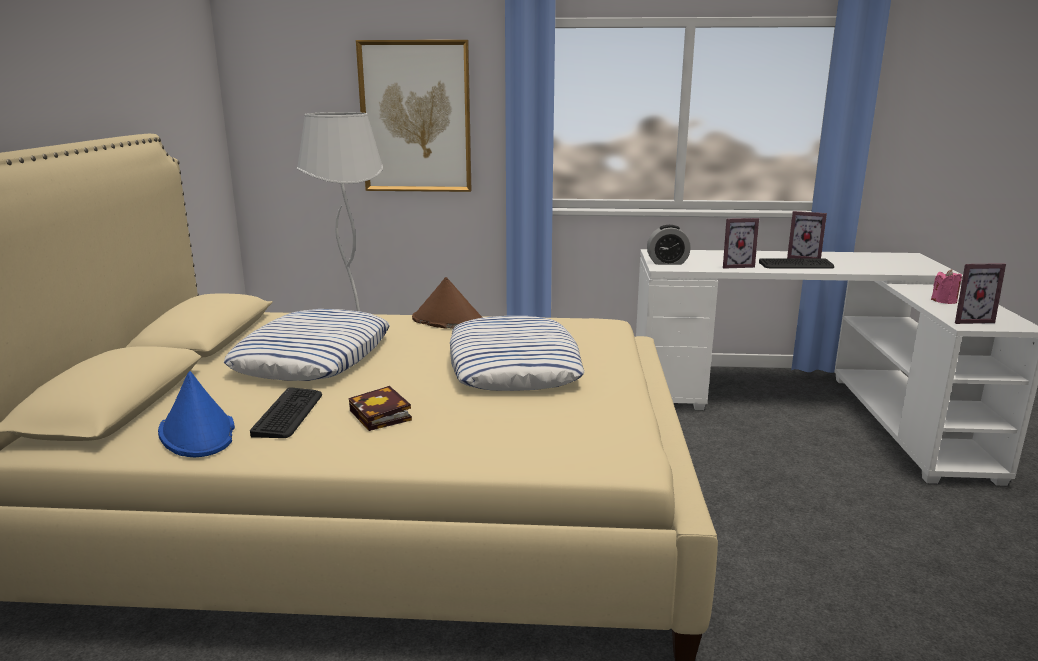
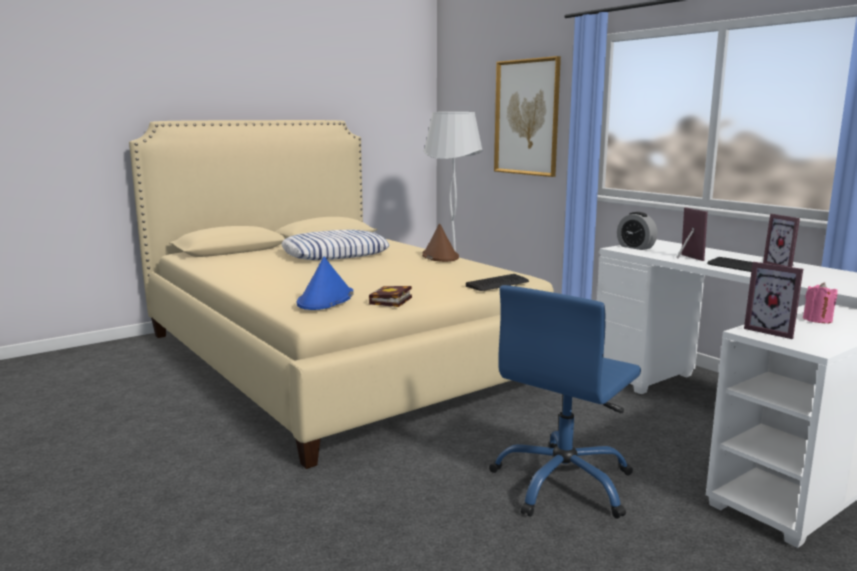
camera: 50 degrees right, 5 degrees down
(198, 432) = (222, 263): blue hat -> blue hat (325, 300)
(289, 414) = (261, 266): keyboard -> keyboard (498, 284)
(382, 416) = (285, 276): book -> book (391, 301)
(513, 365) = (400, 278): pillow -> none
(735, 265) = (685, 258): picture frame -> picture frame turned 150 degrees counterclockwise
(849, 523) = (563, 483): none -> blue office chair

